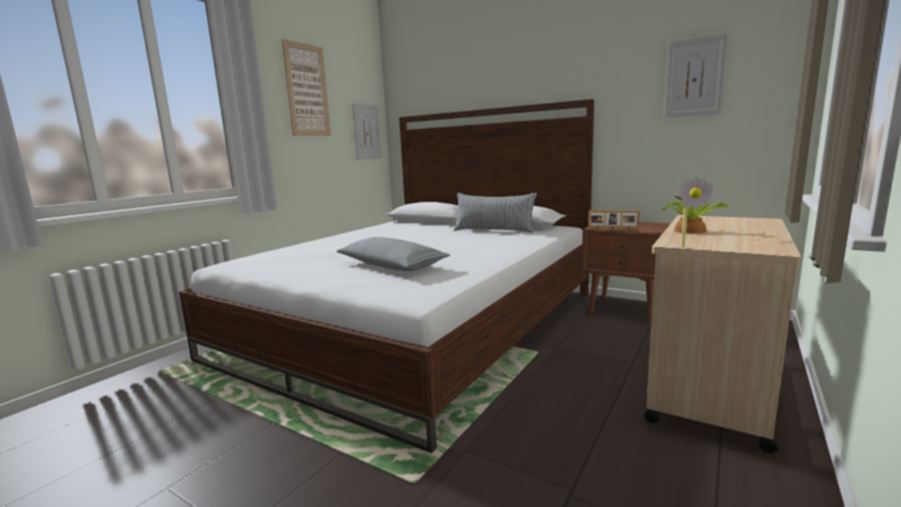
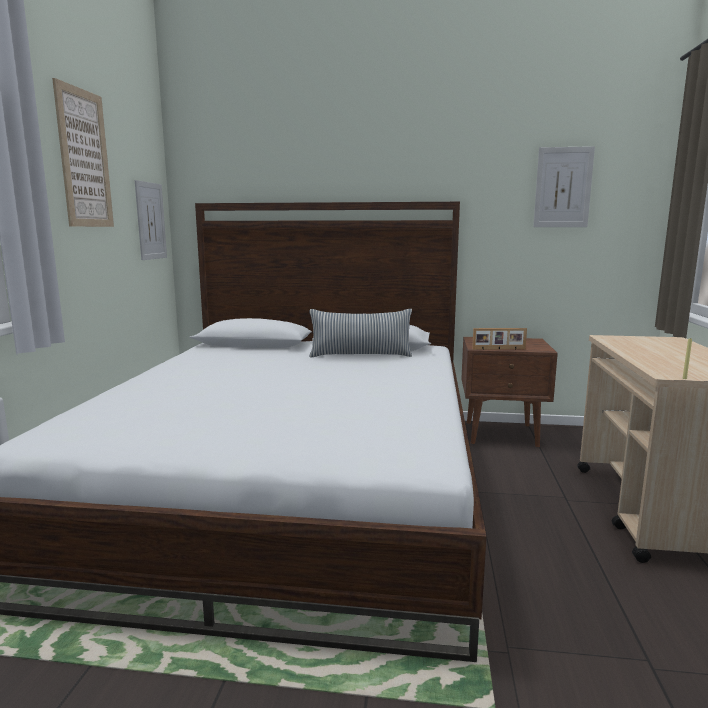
camera: 25 degrees left, 0 degrees up
(391, 266) = (315, 419): pillow -> none
(691, 230) = (645, 356): potted plant -> none

